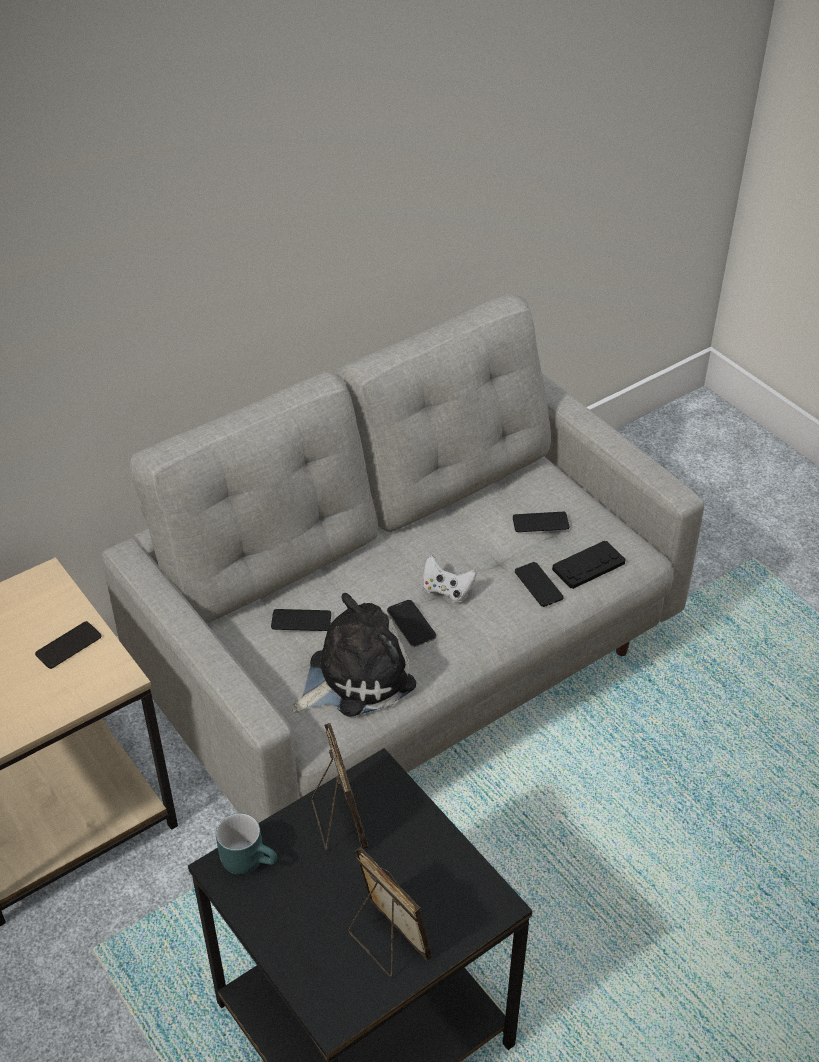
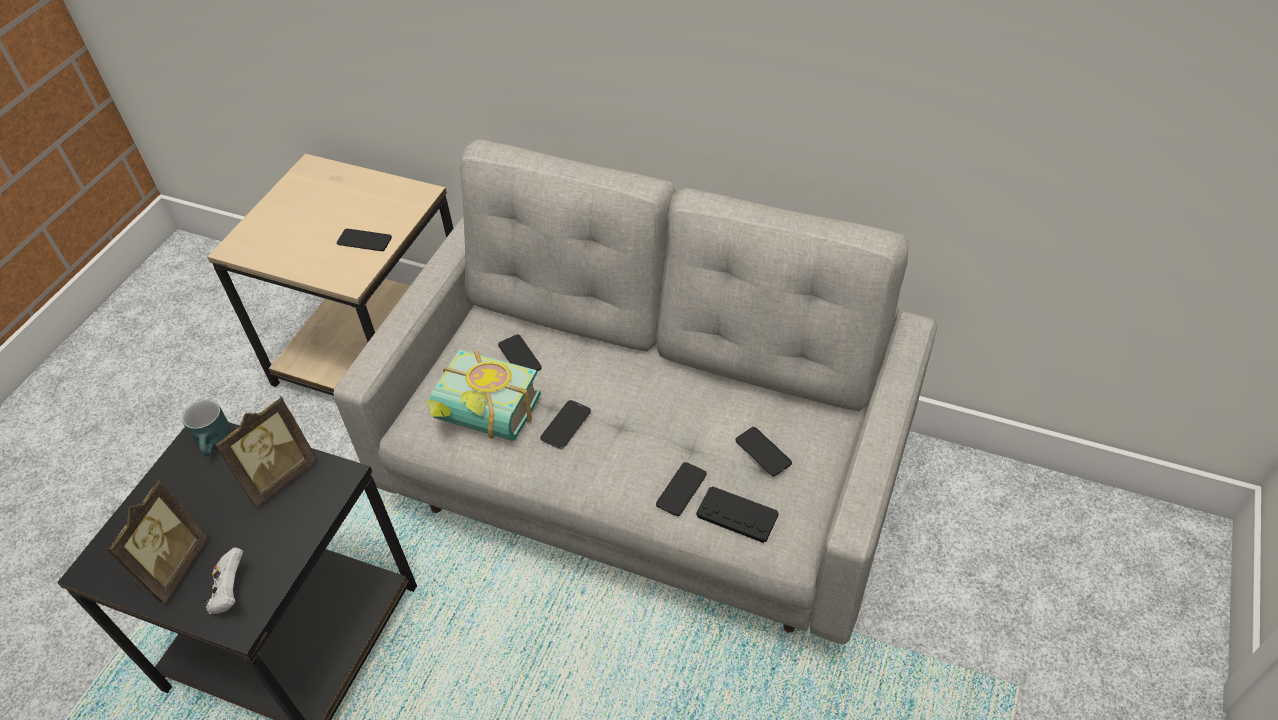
camera: 60 degrees right, 5 degrees up
(355, 676) = (483, 420): plush toy -> book
(447, 590) = (624, 429): white game controller -> white game controller (230, 592)

